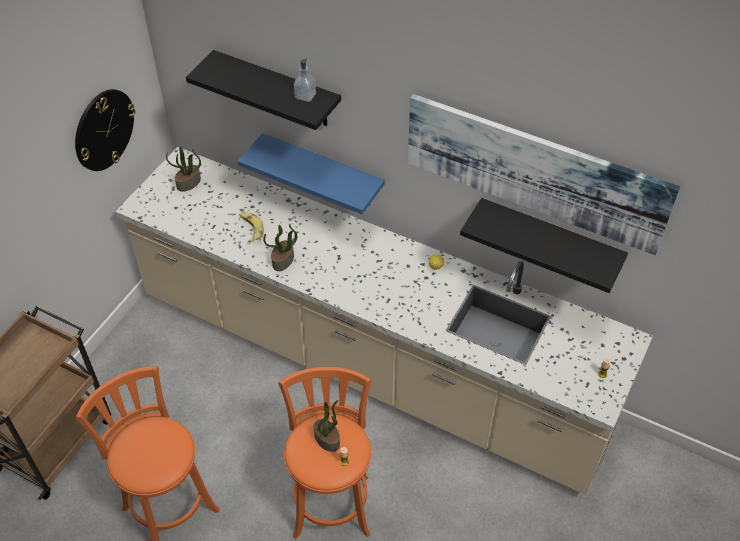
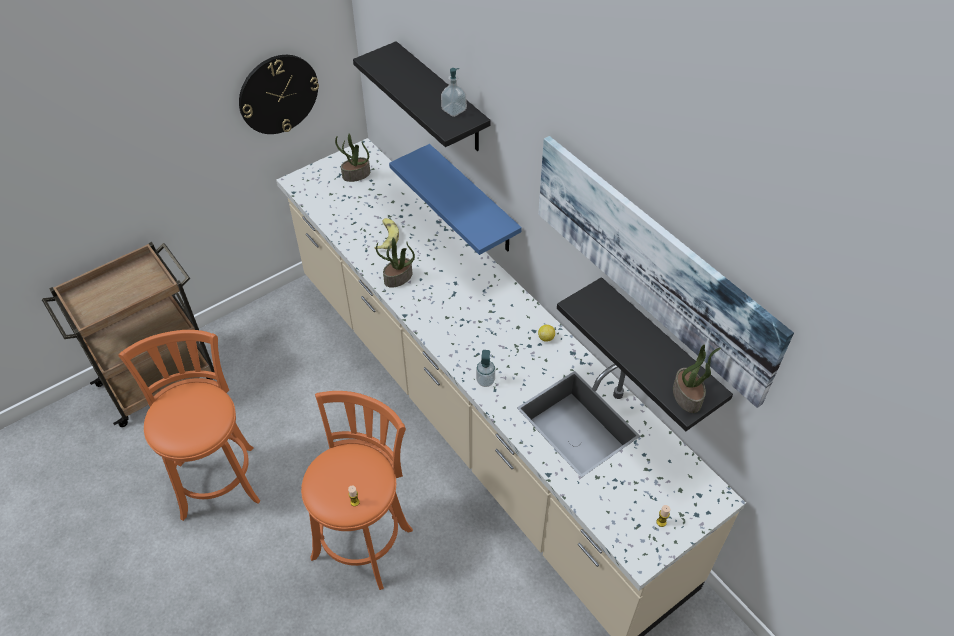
camera: 25 degrees right, 0 degrees up
(327, 439) = (352, 472): potted plant -> potted plant (688, 396)
(408, 319) = (485, 381): none -> soap dispenser

